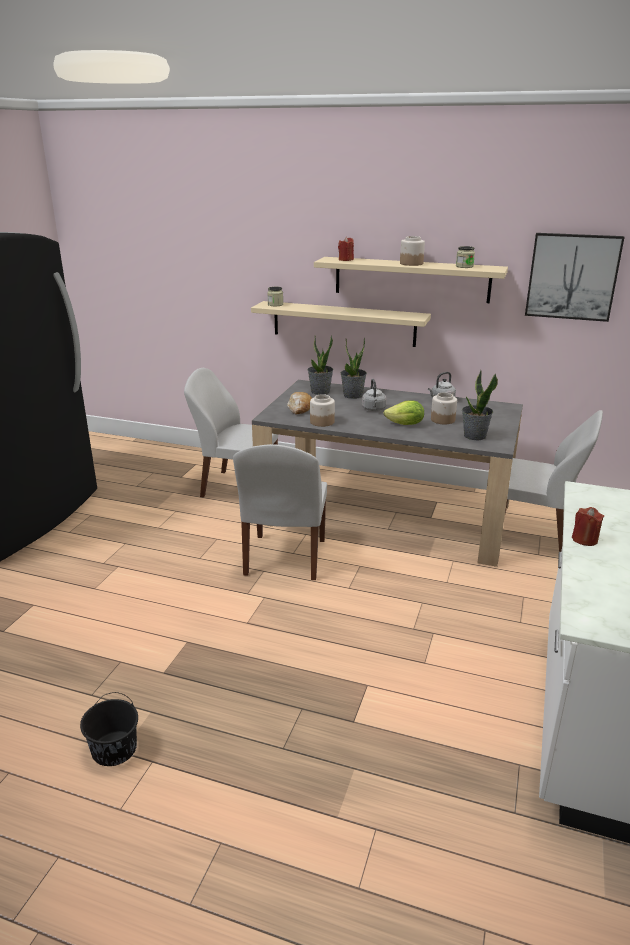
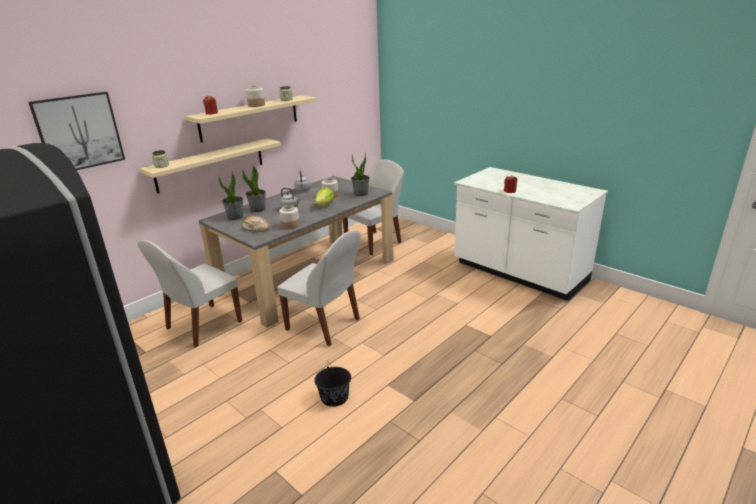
camera: 65 degrees left, 0 degrees up
(114, 749) = (478, 433): black bucket -> black bucket (334, 397)
(572, 276) = (330, 94): picture -> picture (79, 132)

